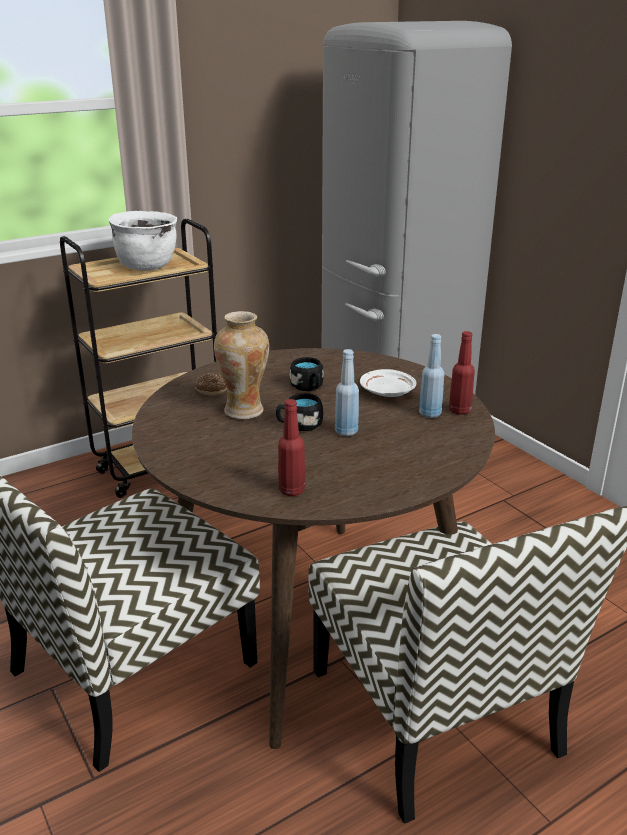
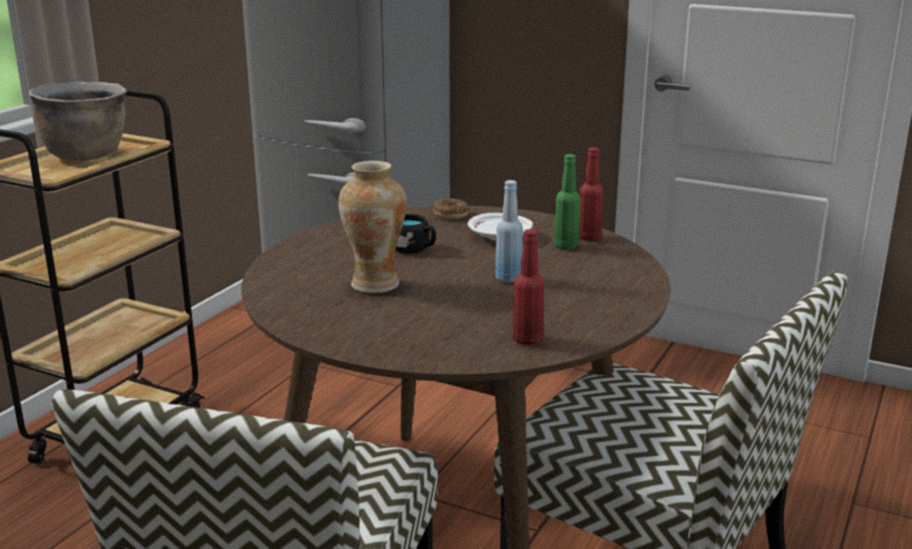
camera: 30 degrees left, 5 degrees down
(147, 266) = (86, 155): white cooking pot -> brown cooking pot
(212, 390) = (308, 273): donut -> donut (451, 215)
(299, 425) = (453, 284): black mug -> none
(430, 413) = (565, 246): blue bottle -> green bottle

